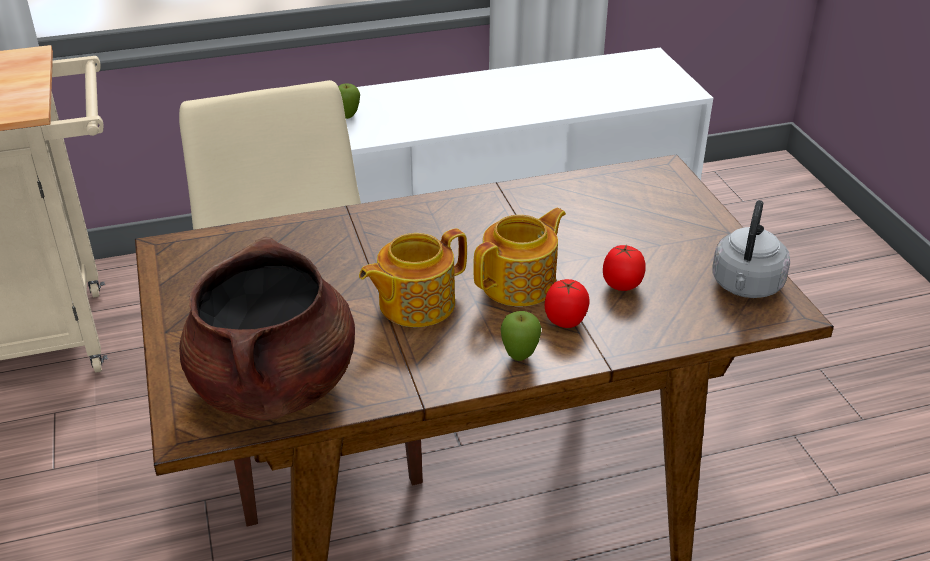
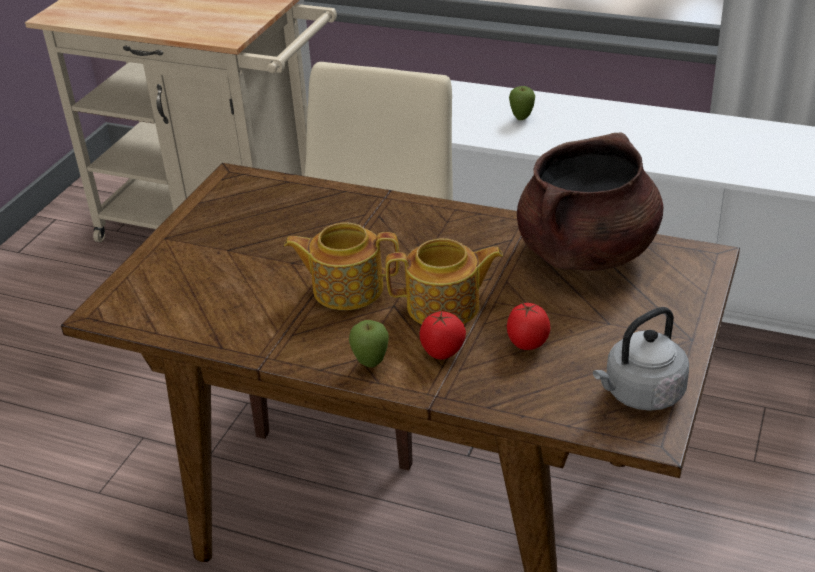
camera: 40 degrees right, 0 degrees up
(275, 386) = (184, 306): brown cooking pot -> brown cooking pot (586, 253)

